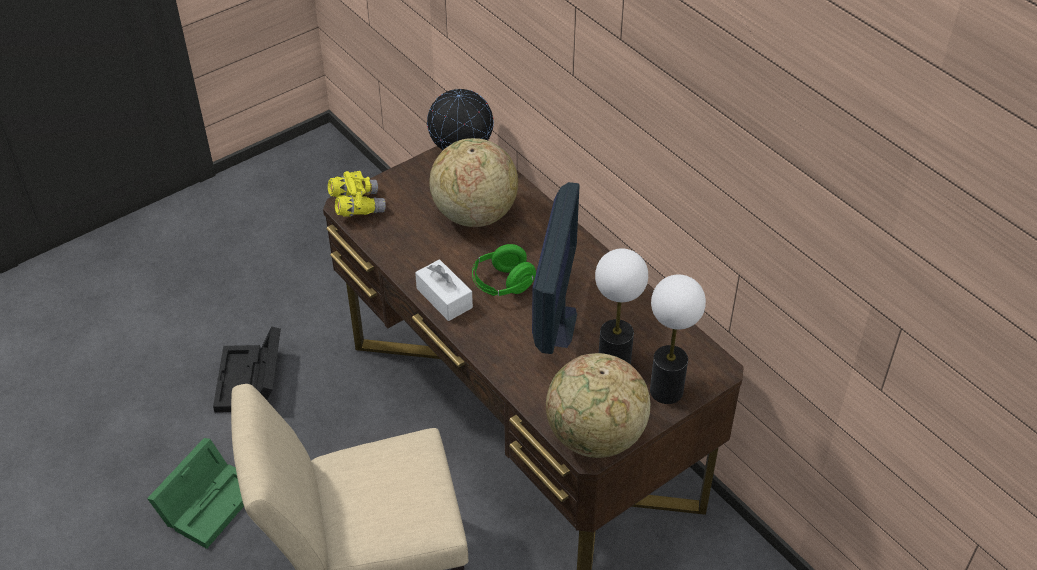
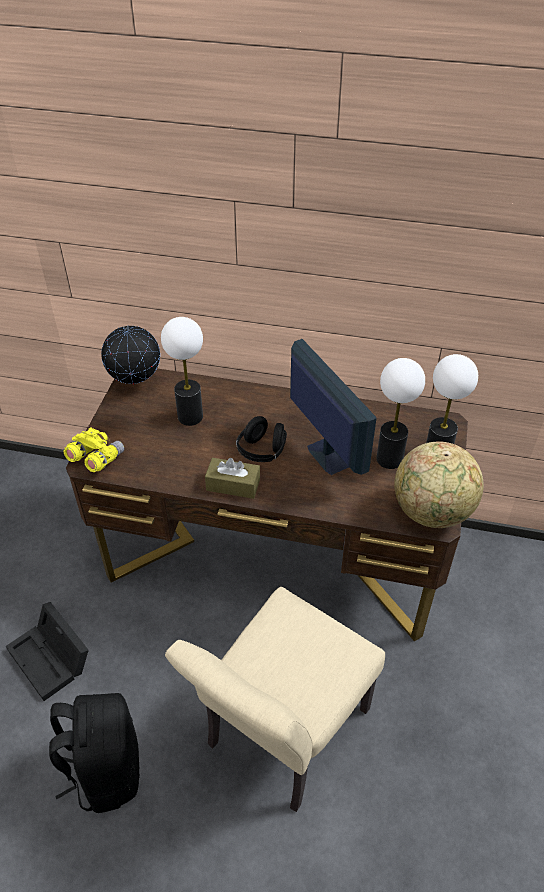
camera: 40 degrees left, 0 degrees up
(209, 500) = (105, 770): green storage box -> black backpack
(444, 298) = (233, 485): white tissue box -> brown tissue box
(474, 214) = (190, 417): globe -> table lamp
(502, 284) = (261, 451): green headphones -> black headphones

